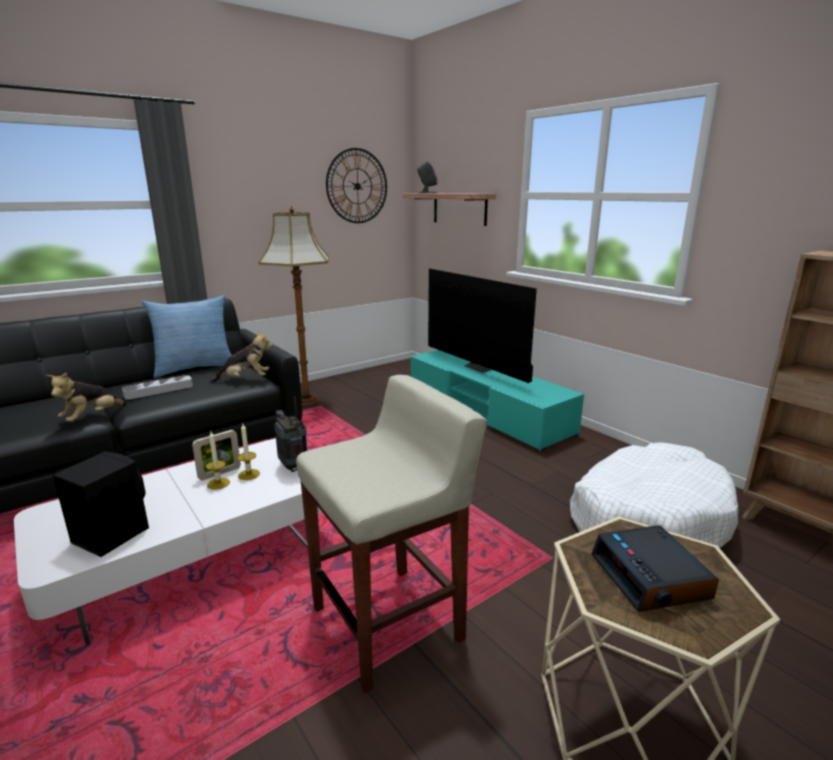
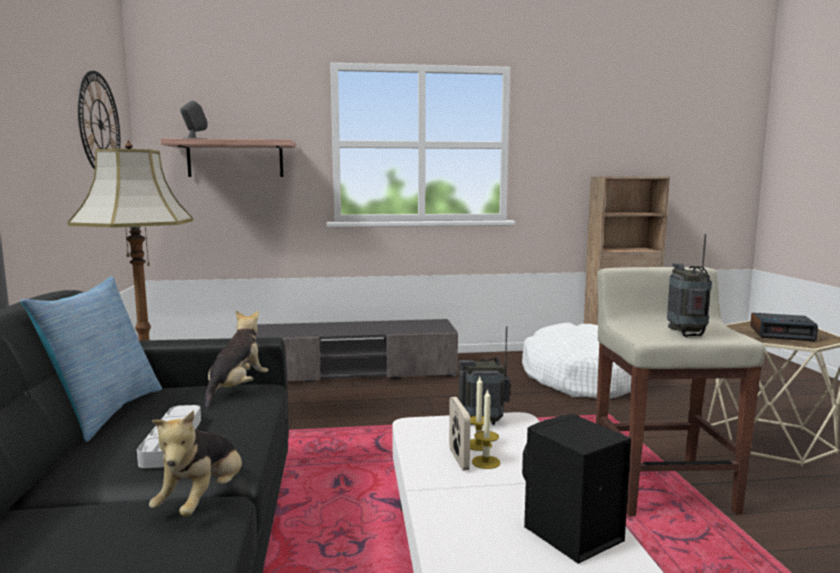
camera: 60 degrees left, 10 degrees down
(92, 418) = (203, 501): plush toy -> plush toy turned 45 degrees clockwise
(351, 470) = (686, 334): none -> radio
(480, 367) = (334, 327): television -> none
(486, 411) = (353, 371): turquoise tv stand -> grey tv stand

